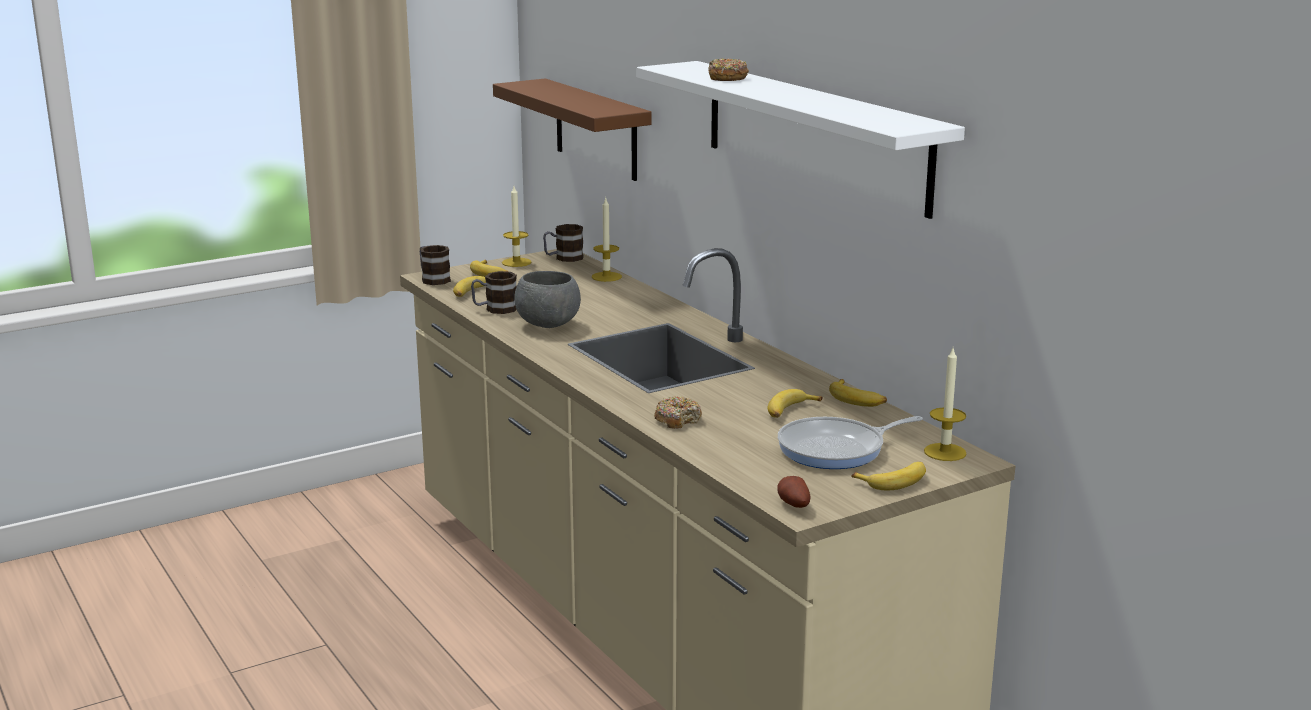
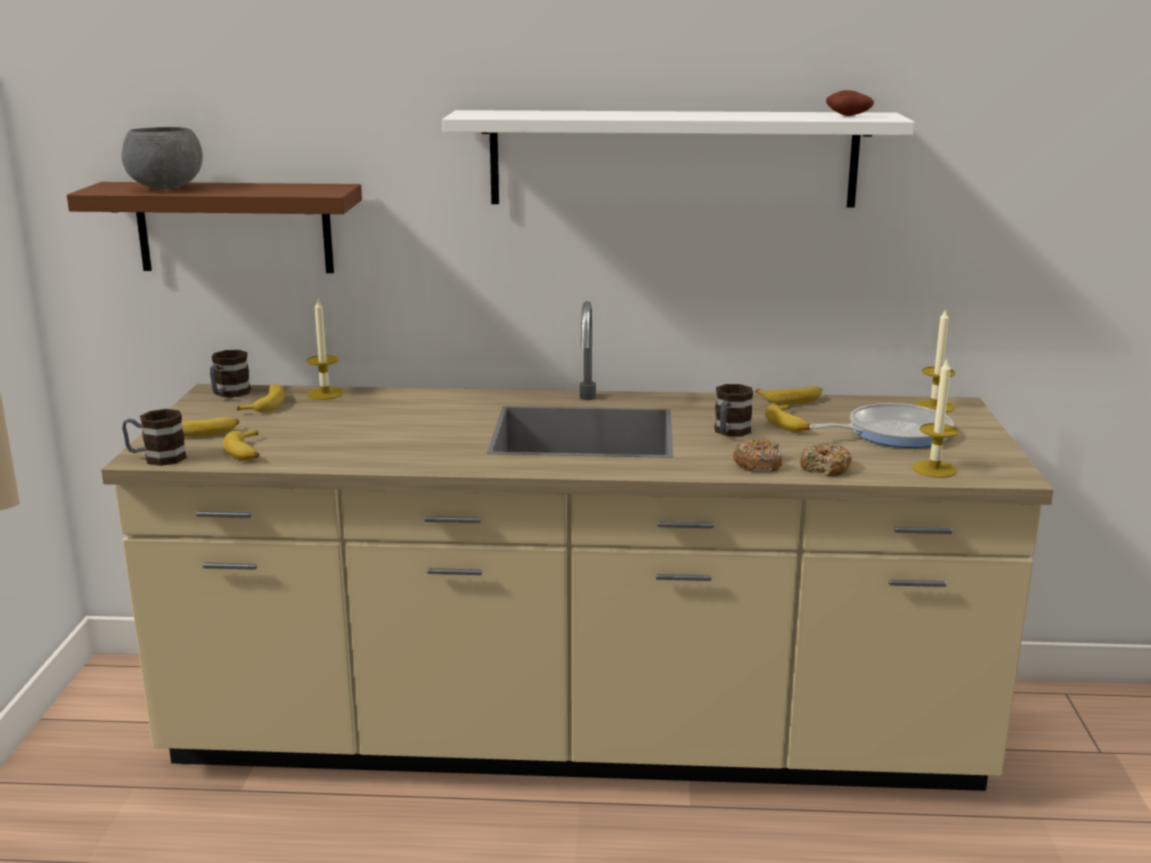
camera: 55 degrees left, 0 degrees up
(495, 309) = (322, 456): mug -> mug (730, 432)
(516, 262) = (194, 413): candle -> candle (934, 469)
(547, 325) = (418, 447): grey bowl -> grey bowl (166, 188)
(727, 78) = (570, 114): donut -> donut (825, 468)
(792, 505) = (997, 476): potato -> potato (848, 116)
(836, 449) = (893, 433): frying pan -> frying pan turned 120 degrees counterclockwise
(894, 481) = (977, 434): banana -> banana (265, 404)

